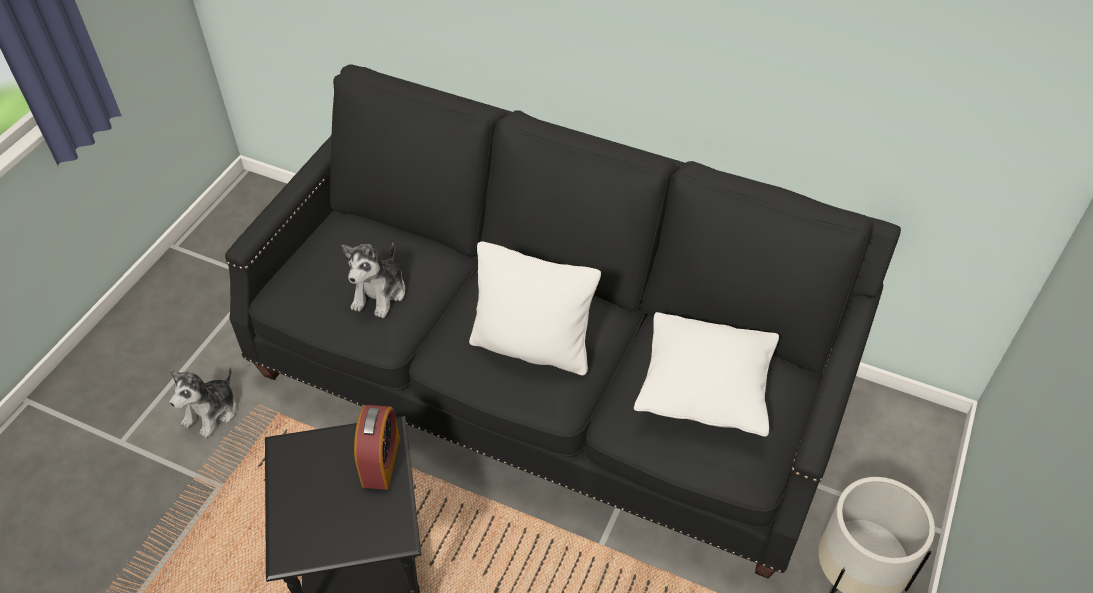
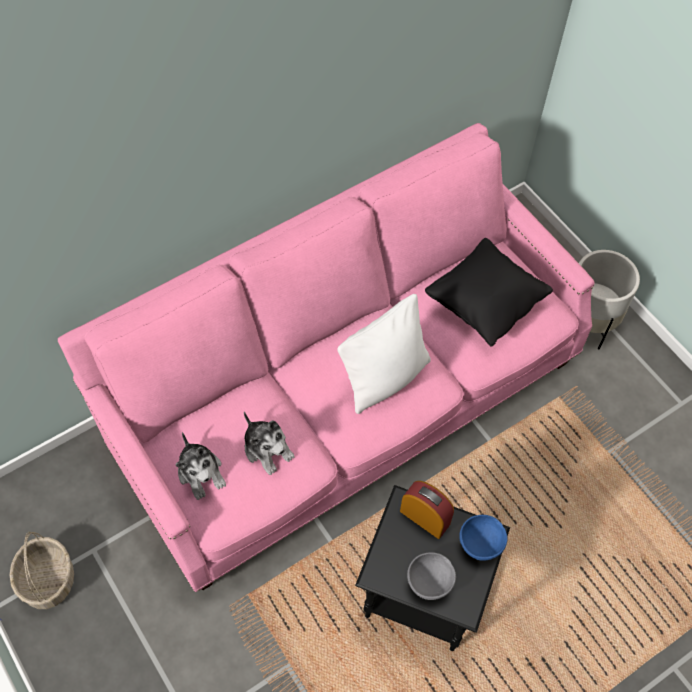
camera: 60 degrees left, 10 degrees up
(212, 412) = (212, 645): plush toy -> plush toy (201, 473)
(214, 265) = (48, 581): none -> basket
(302, 503) = (430, 583): none -> grey bowl
(378, 532) = (481, 544): none -> blue bowl
(548, 381) = (344, 399): black sofa -> pink sofa
(704, 392) = (485, 304): white pillow -> black pillow

